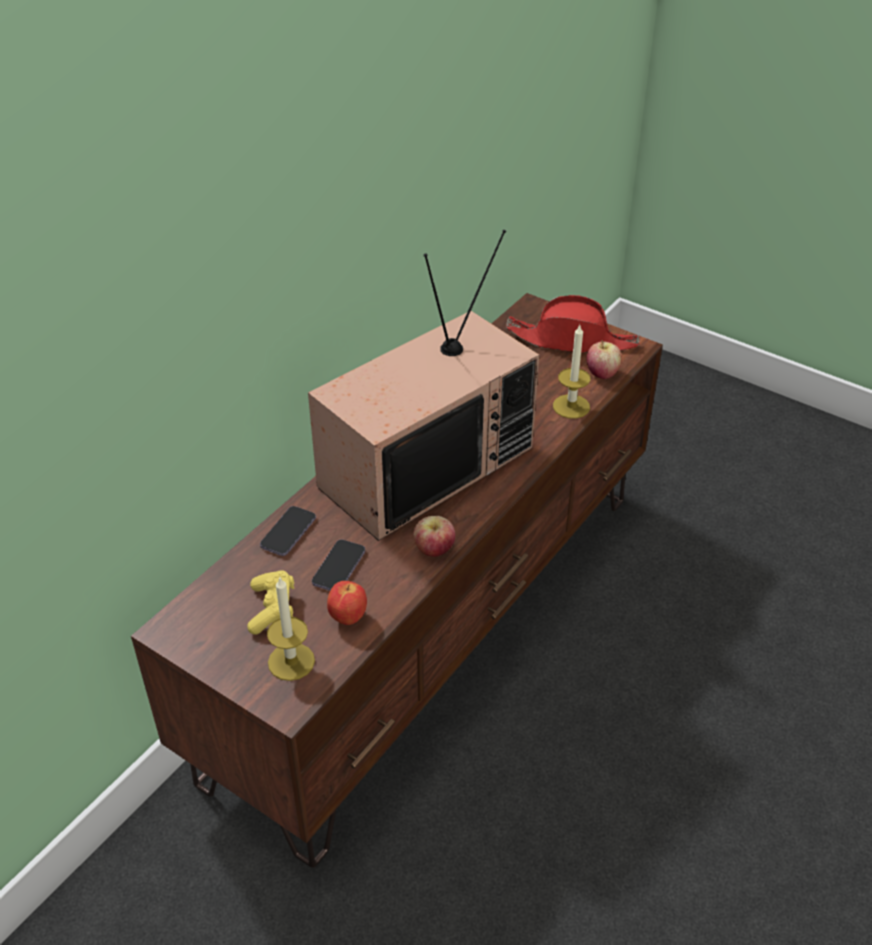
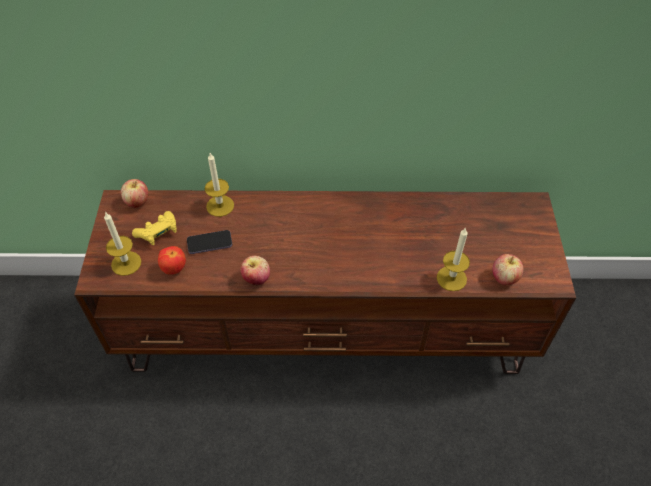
camera: 55 degrees right, 10 degrees up
(195, 608) = (137, 202): none -> apple
(288, 532) = (220, 206): phone -> candle
(425, 464) = (327, 234): television -> none
(572, 340) = (522, 243): red hat -> none

